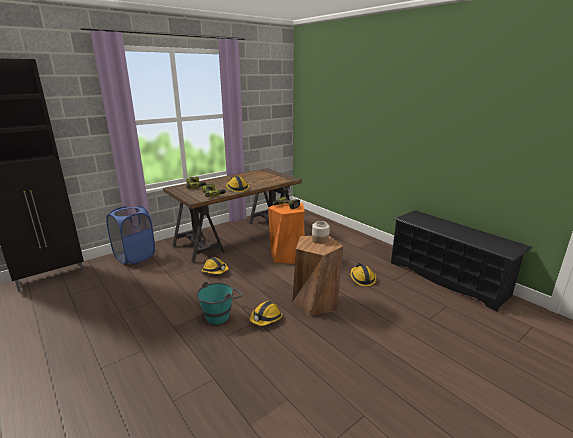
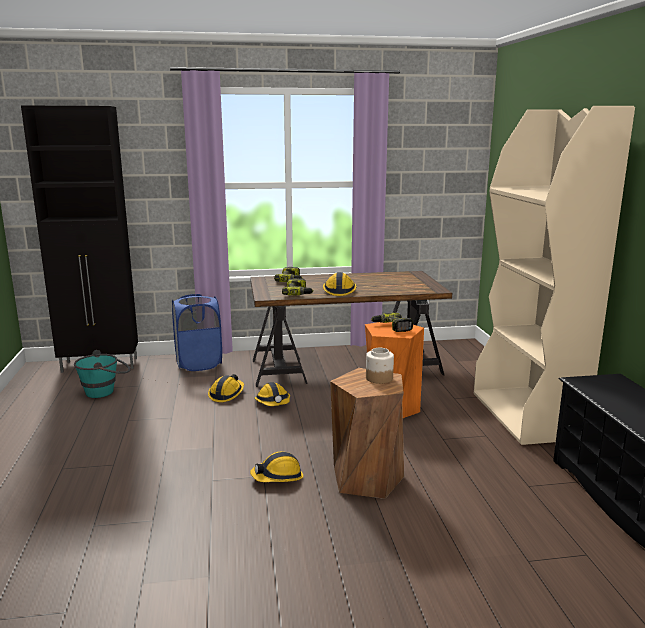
camera: 30 degrees right, 5 degrees down
(221, 314) = (229, 454): turquoise bucket -> turquoise bucket (106, 391)
(357, 242) = (527, 416): none -> beige bookcase
(362, 278) = (475, 469): hard hat -> hard hat (226, 394)

